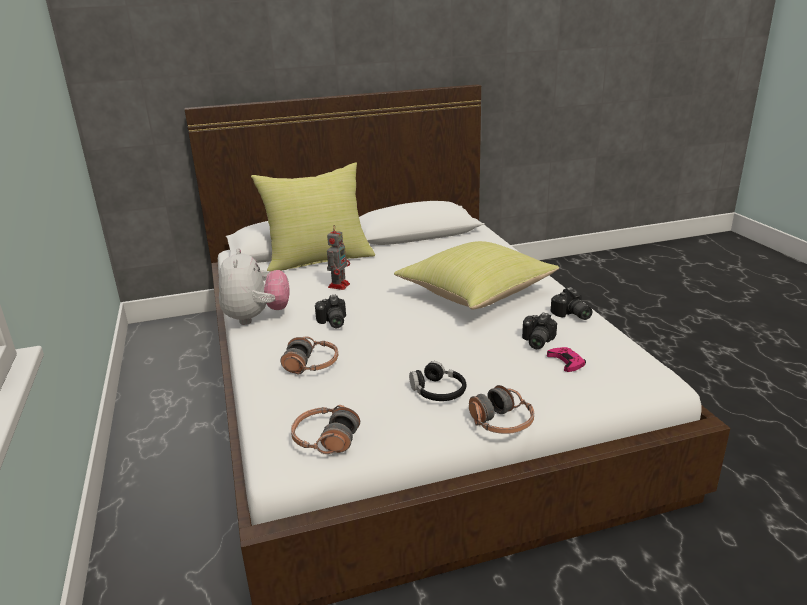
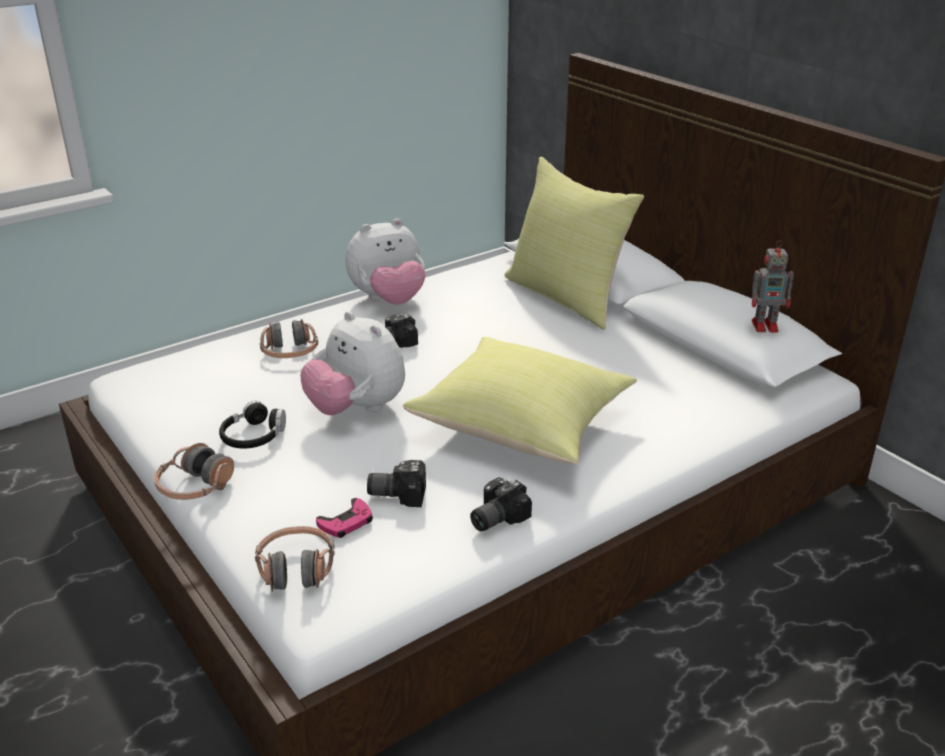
camera: 70 degrees right, 5 degrees up
(325, 439) = (156, 389): headphones -> headphones (296, 569)
(339, 285) = (496, 326): toy robot -> toy robot (766, 326)
(421, 346) = (356, 409): none -> plush toy

